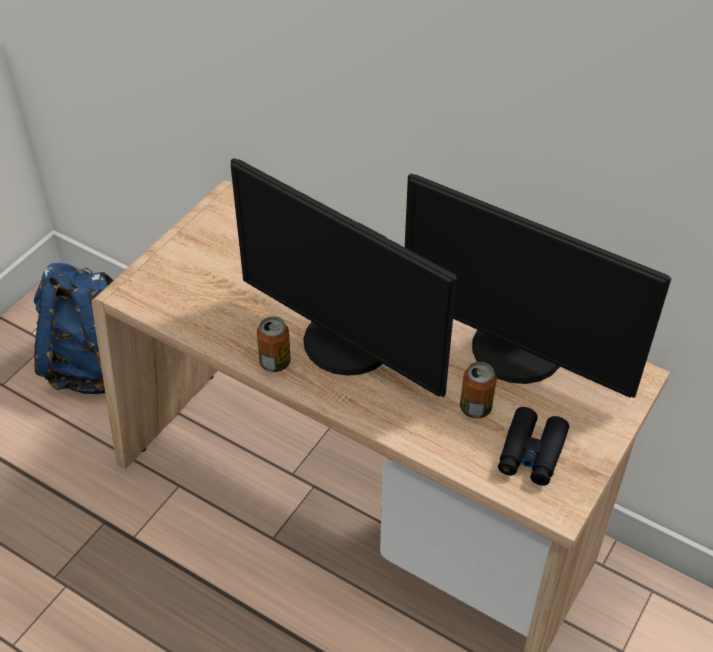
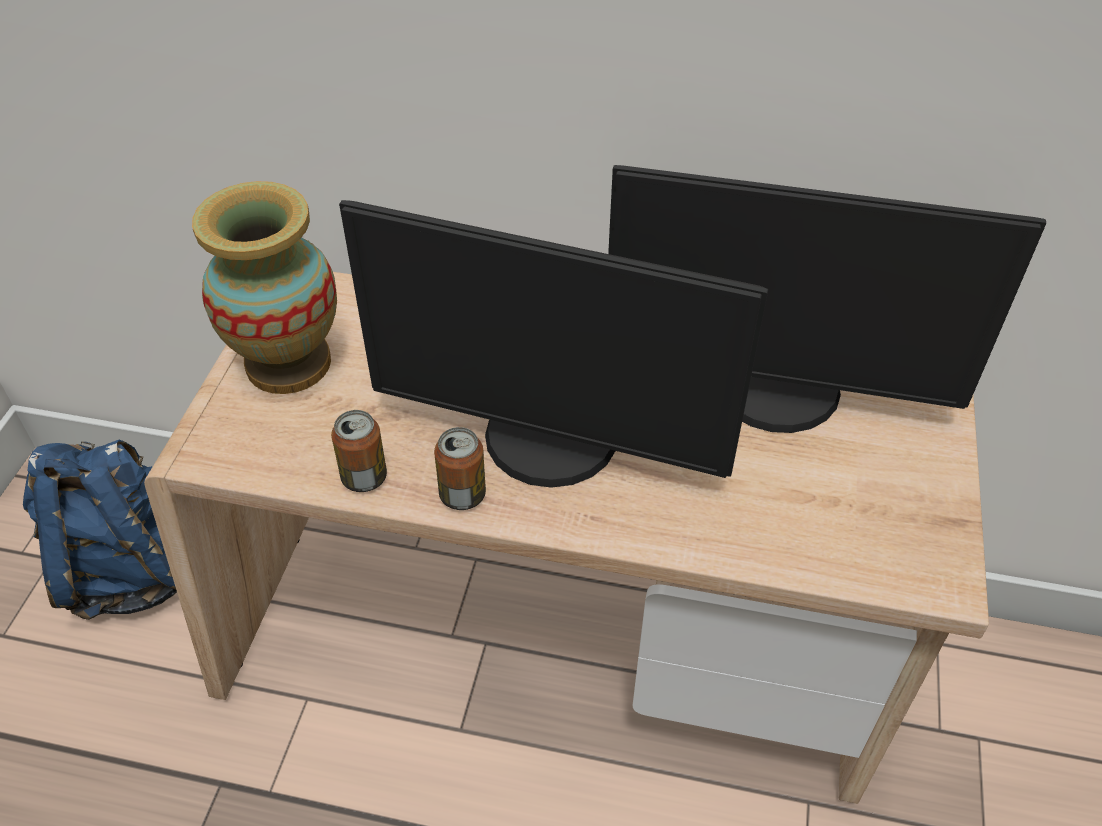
camera: 20 degrees left, 0 degrees up
(204, 249) = (288, 363): none -> vase
(475, 408) = (765, 479): can -> can (364, 477)
(531, 453) = (869, 519): black binoculars -> none

